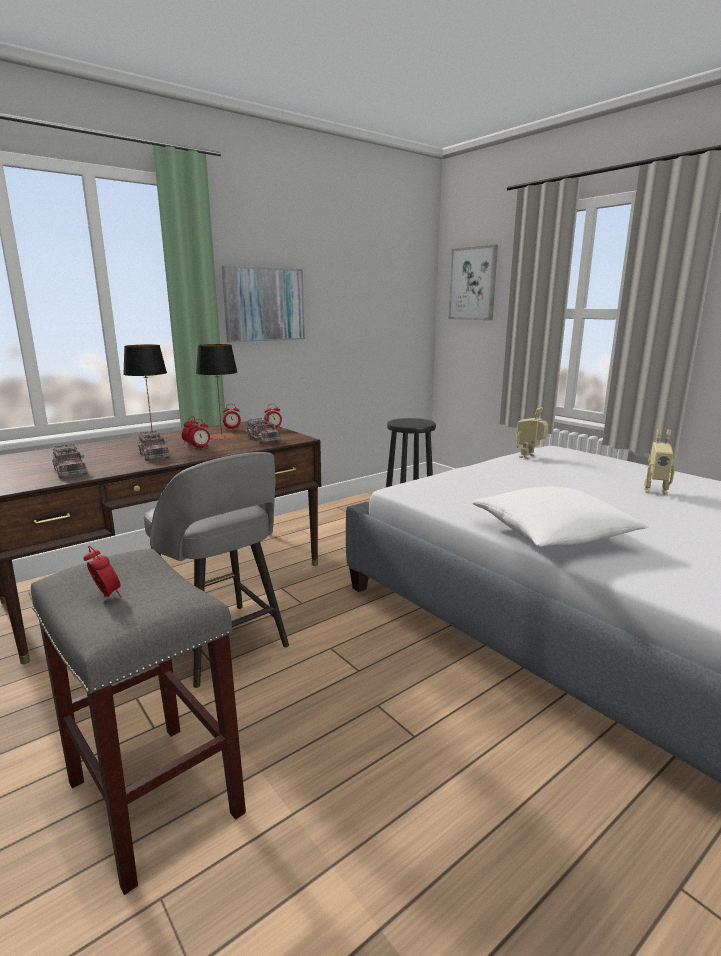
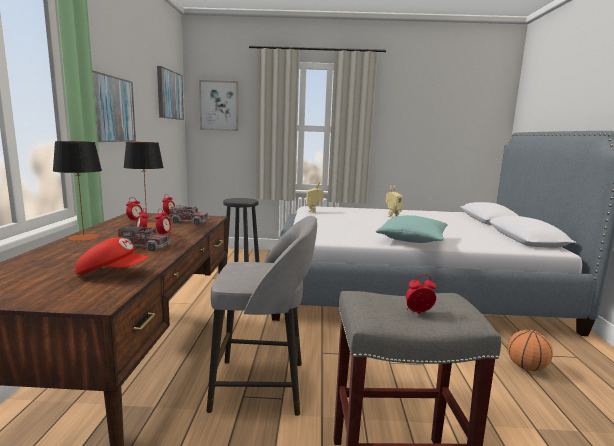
camera: 50 degrees left, 5 degrees down
(70, 471) = (113, 273): toy truck -> red cap
(395, 275) = (169, 95): none -> picture
(552, 535) = (412, 240): white pillow -> turquoise pillow
(579, 867) = (526, 367): none -> basketball

